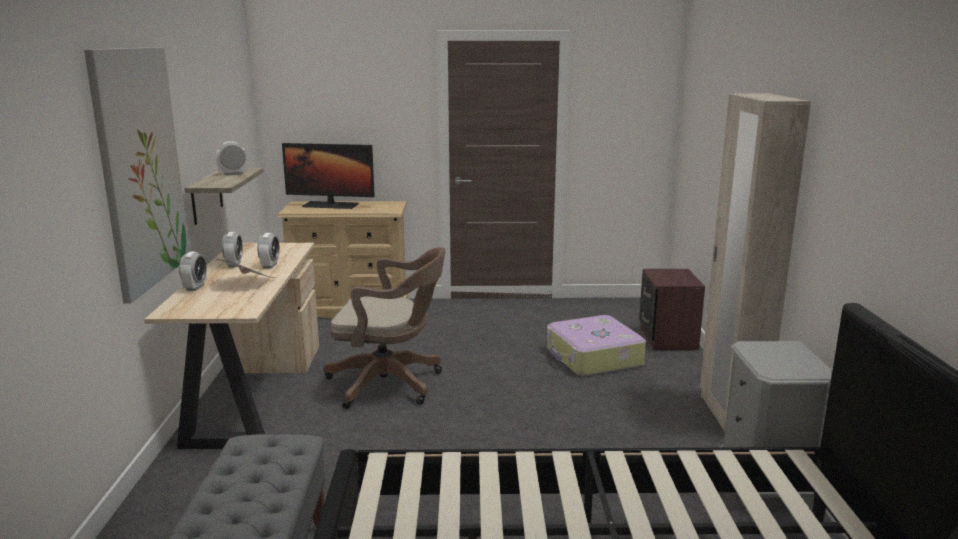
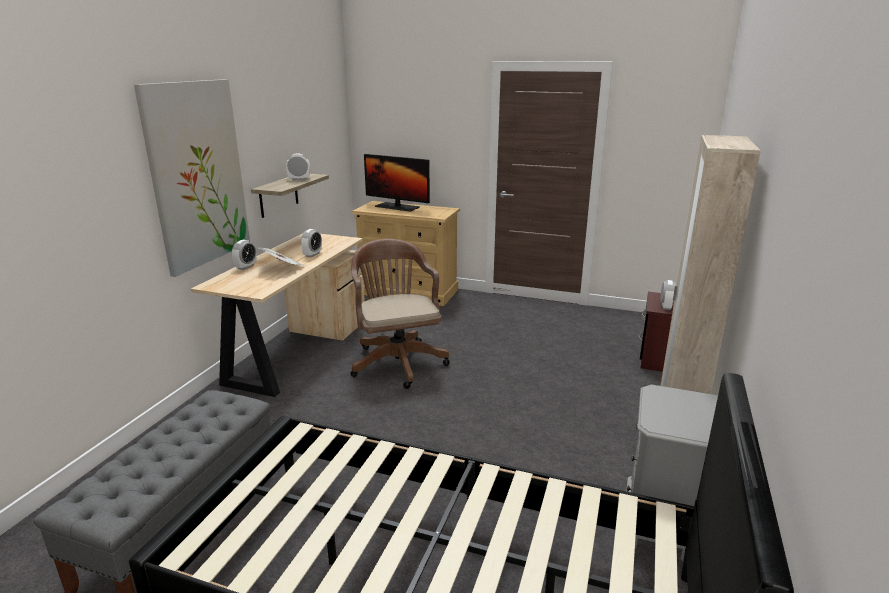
camera: 20 degrees right, 5 degrees up
(234, 264) = (289, 251): alarm clock -> alarm clock (666, 306)
(391, 384) = (397, 361): brown office chair -> brown office chair turned 135 degrees counterclockwise
(593, 358) = (579, 366): suitcase -> none

